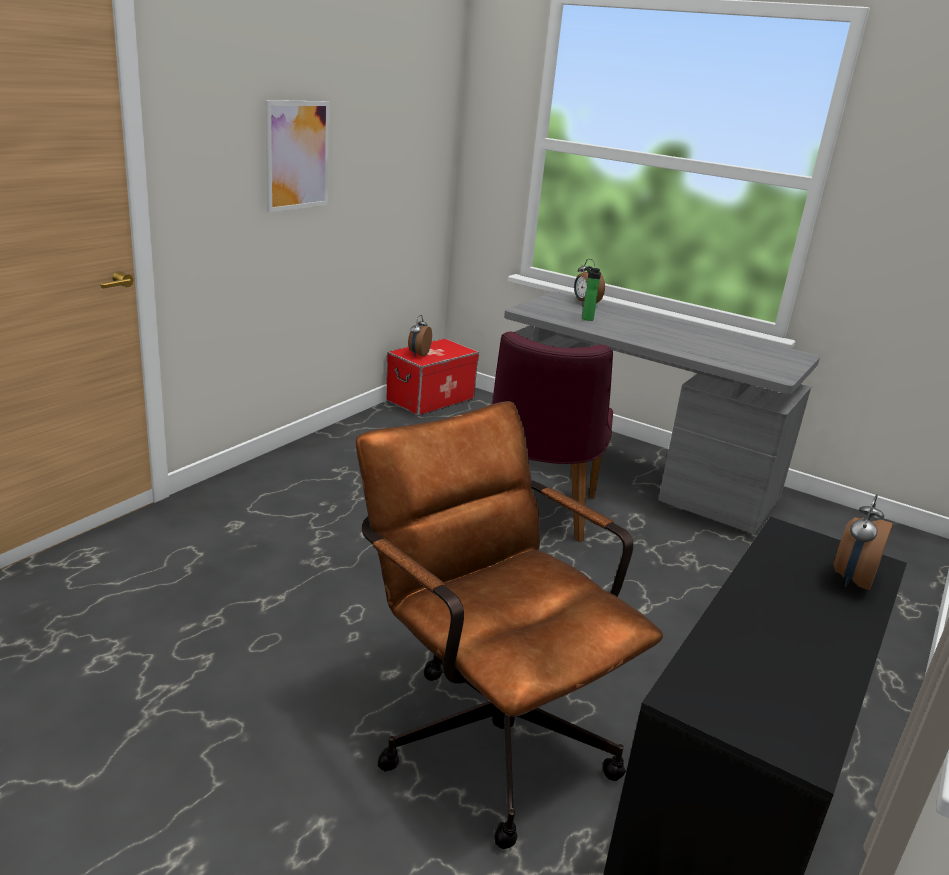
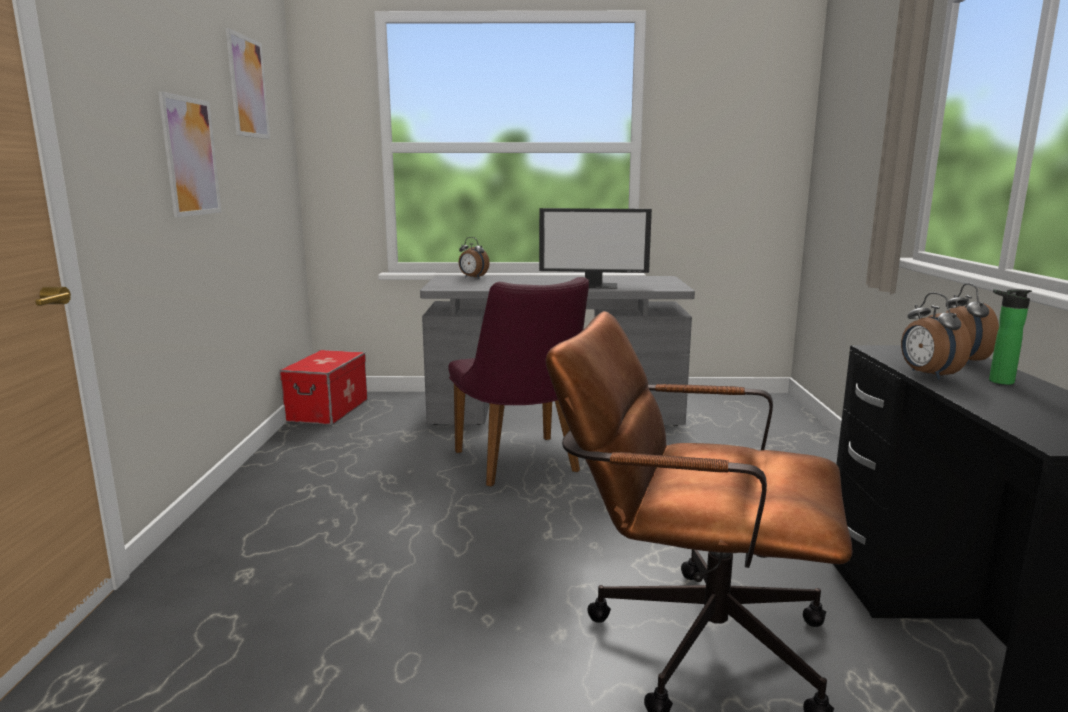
camera: 30 degrees left, 10 degrees down
(391, 78) = (248, 87): none -> picture
(418, 354) = (313, 365): alarm clock -> alarm clock (927, 375)
(586, 318) = (492, 284): bottle -> bottle (997, 381)
(689, 347) = (594, 285): none -> monitor

